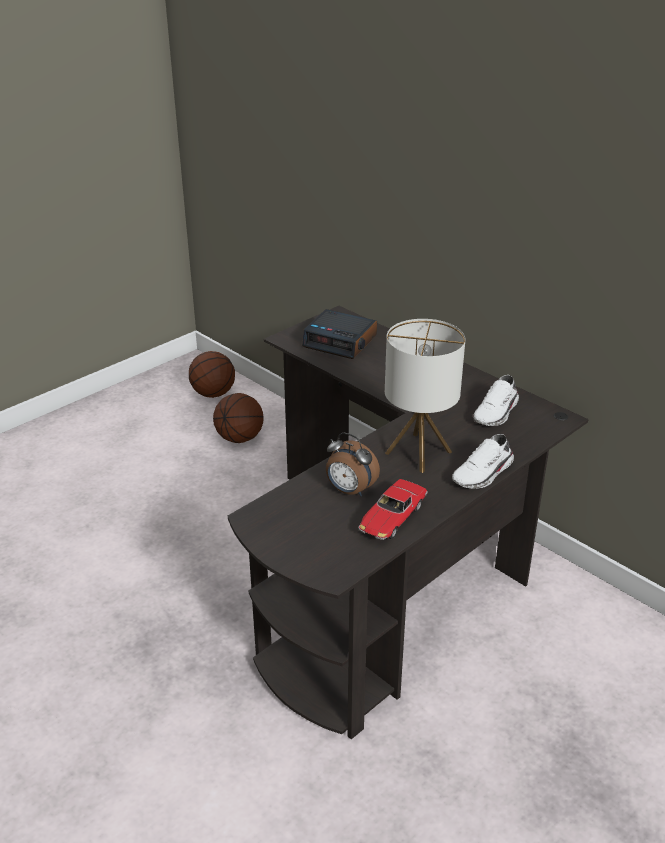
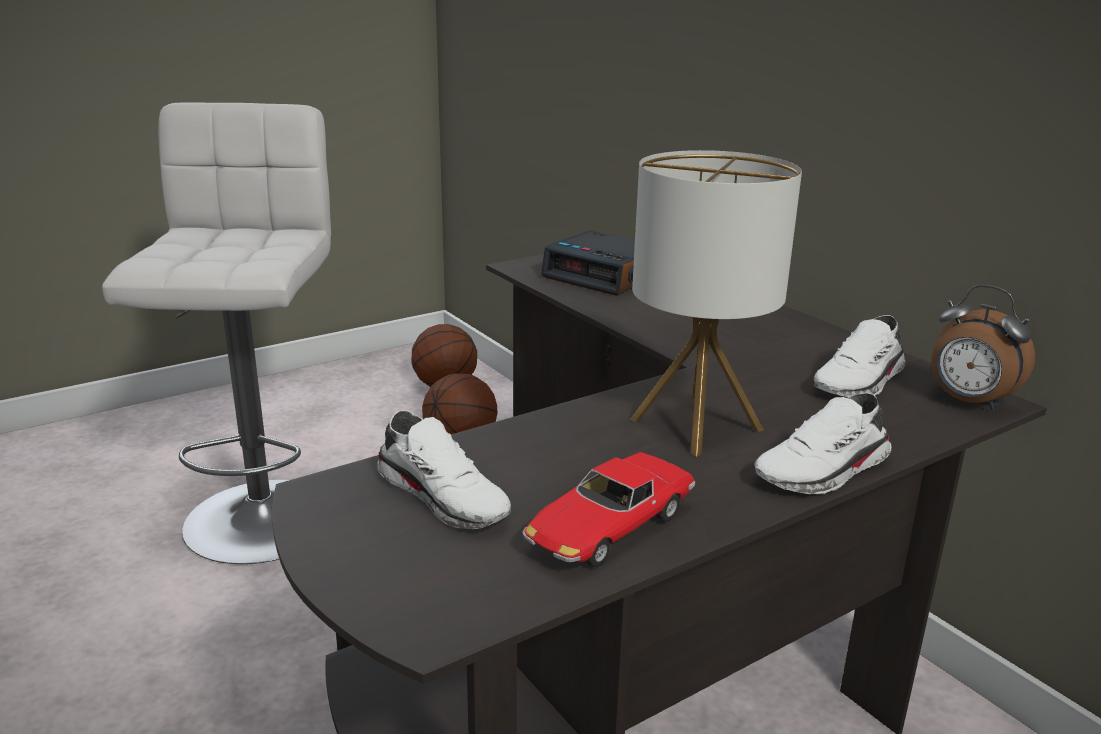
camera: 10 degrees right, 10 degrees down
(134, 510) = (264, 519): none -> white stool
(312, 511) = (446, 496): none -> white shoe
(349, 491) = (538, 470): alarm clock -> alarm clock (968, 402)

